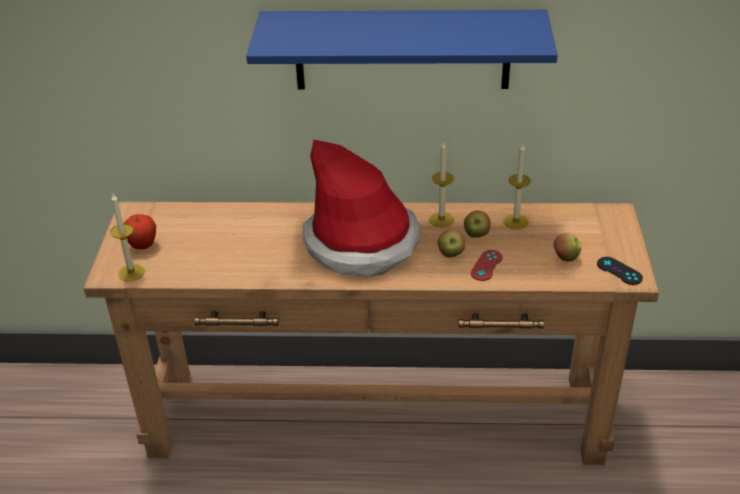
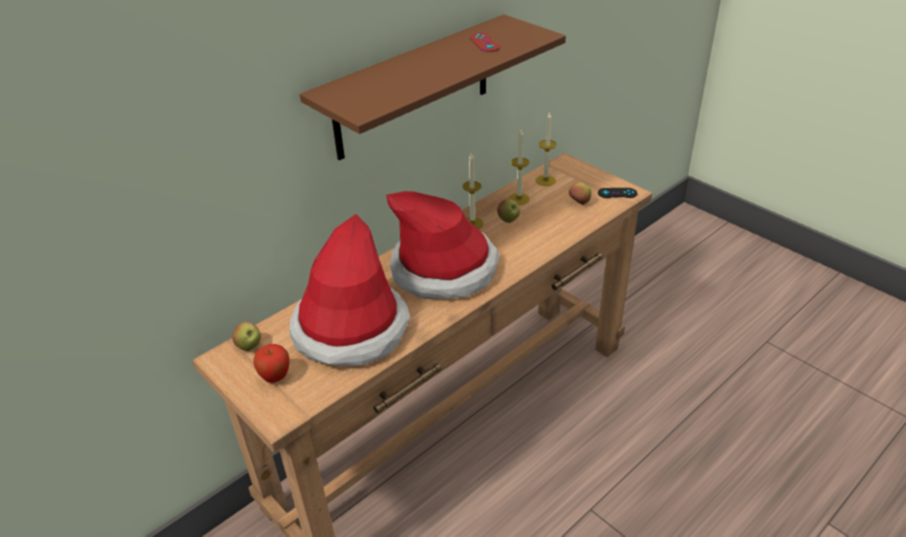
camera: 45 degrees left, 0 degrees up
(131, 272) = (298, 403): candle -> candle (545, 180)
(231, 245) = (350, 329): none -> hat
(402, 50) = (413, 88): blue shelf -> brown shelf
(451, 254) = (512, 241): apple -> apple (249, 346)
(486, 265) = (544, 234): red game controller -> red game controller (484, 43)

